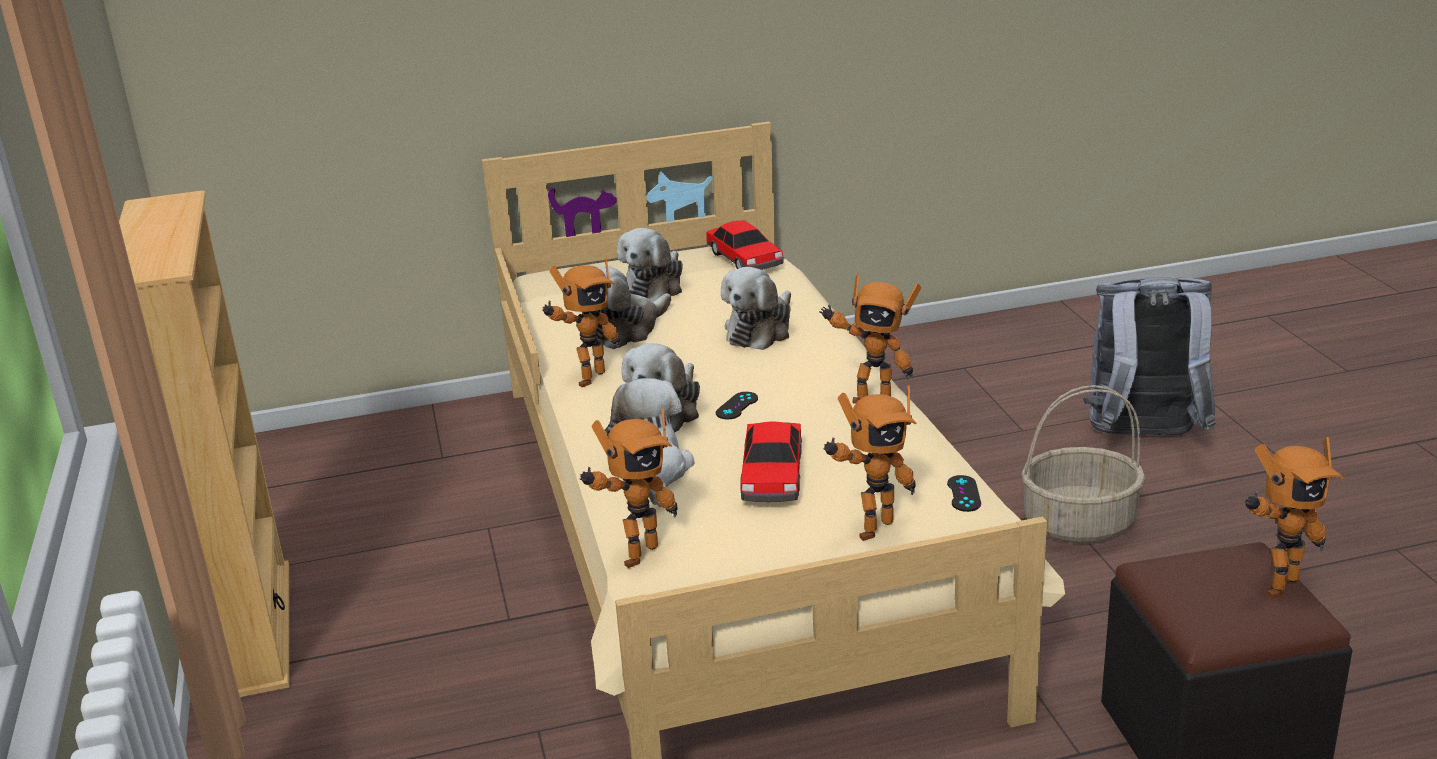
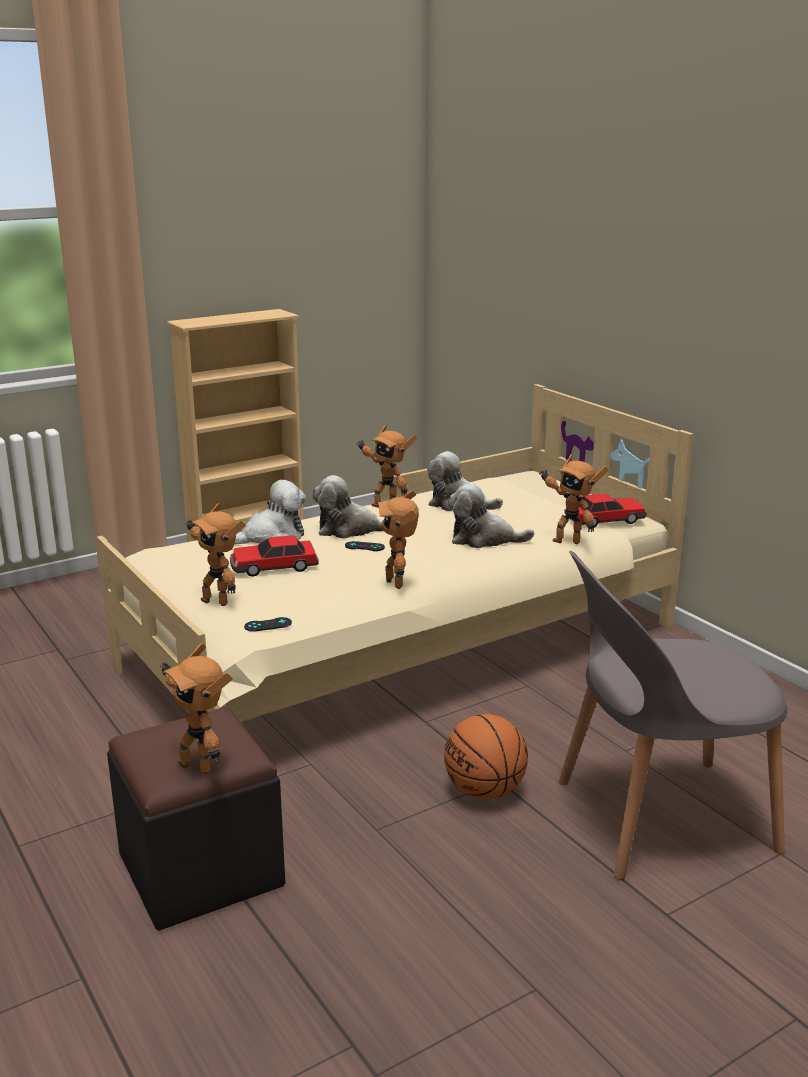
camera: 70 degrees right, 5 degrees down
(636, 554) = (177, 546): toy robot -> toy robot (567, 541)
(654, 288) = (531, 502): plush toy -> none
(745, 259) = (605, 520): toy car -> toy car turned 150 degrees counterclockwise
(1080, 522) = (485, 791): basket -> basketball
(1143, 438) = (658, 817): grey backpack -> grey chair

